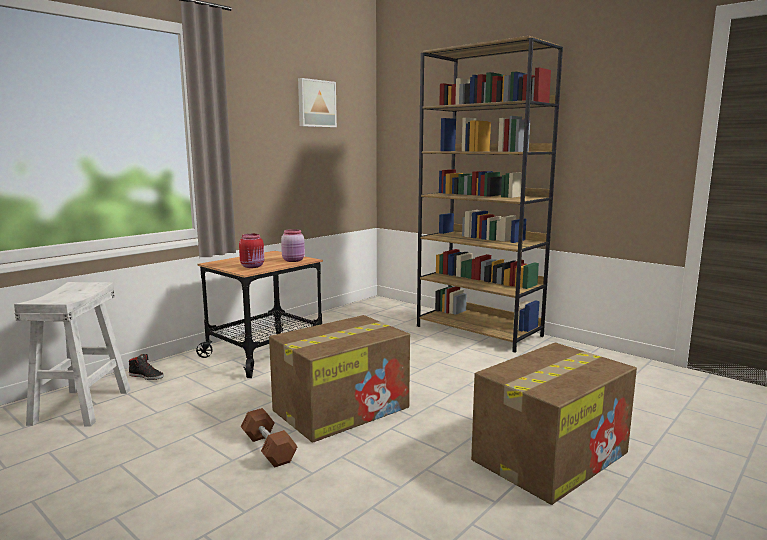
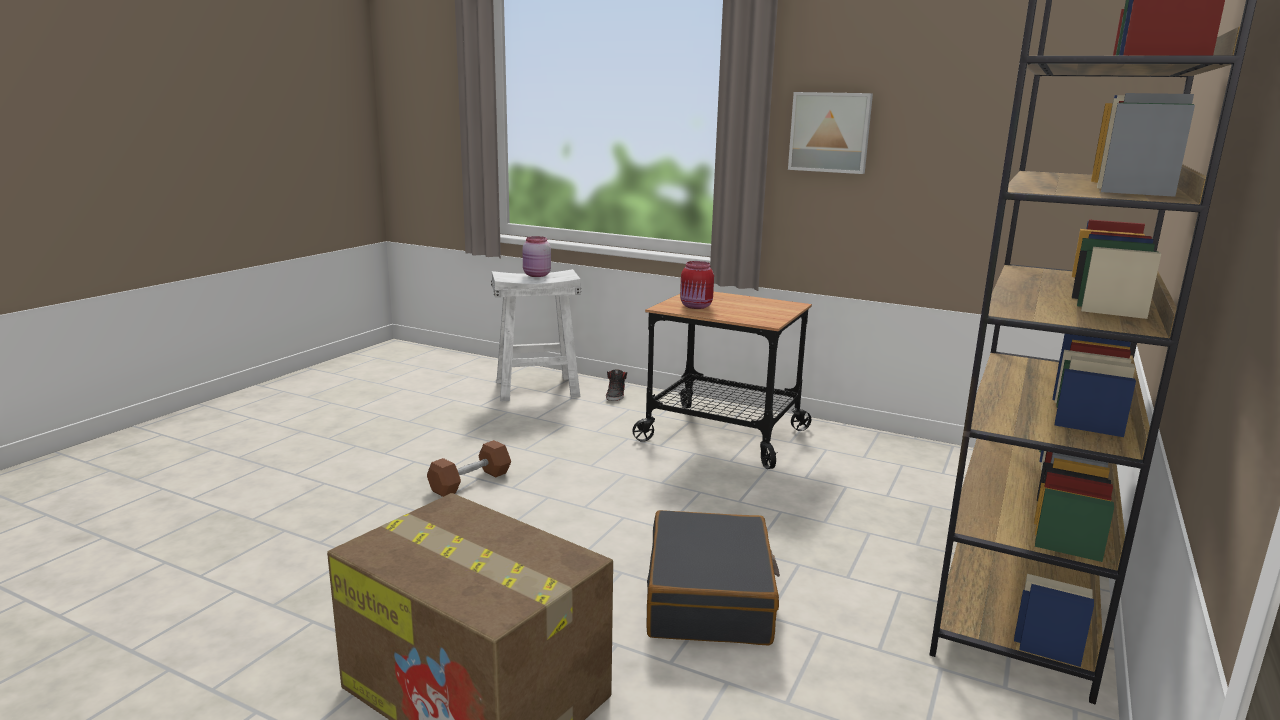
camera: 75 degrees right, 5 degrees up
(294, 260) = (753, 317): pink jar -> pink jar (537, 275)
(316, 103) = (987, 66): picture -> picture (830, 132)
(342, 408) = (580, 507): cardboard box -> none
(464, 385) = (710, 597): none -> black suitcase

